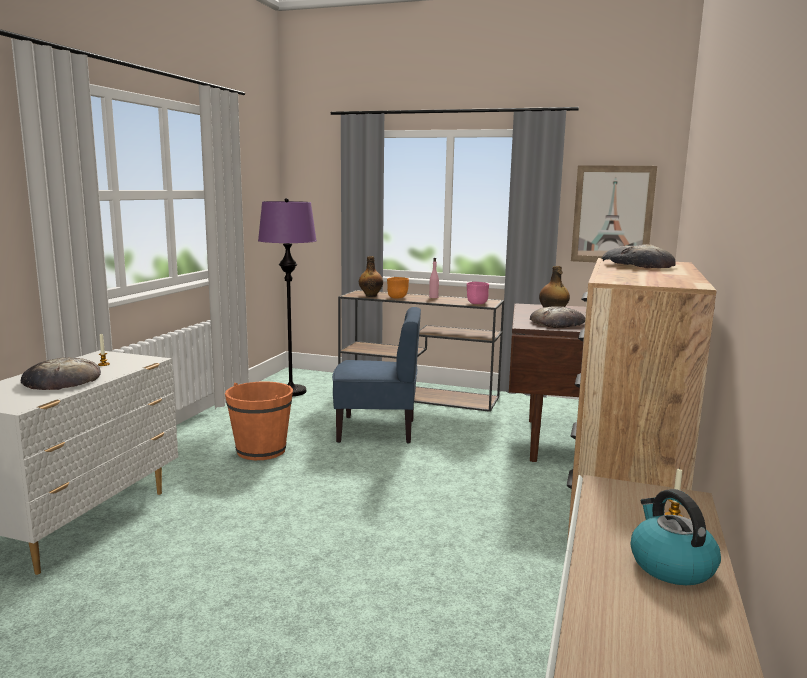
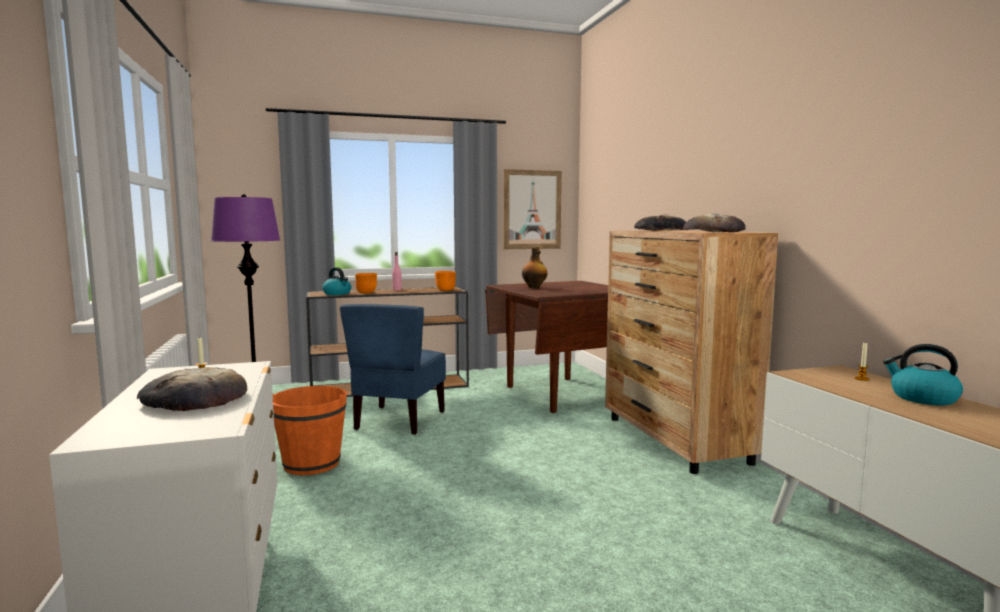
camera: 35 degrees left, 5 degrees down
(371, 295) = (337, 293): bottle -> kettle
(377, 430) = (399, 420): blue chair -> blue chair turned 135 degrees clockwise
(476, 303) = (445, 290): pink bowl -> orange bowl
(557, 322) = (556, 291): bread -> bread (713, 231)

